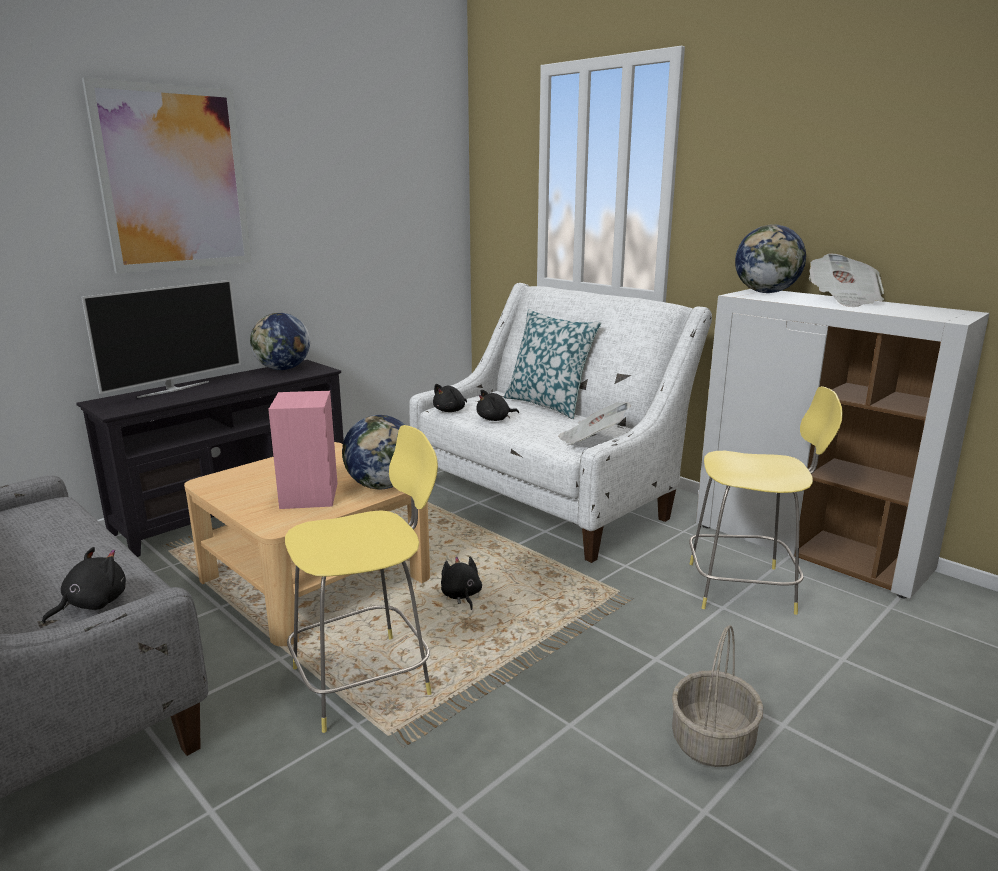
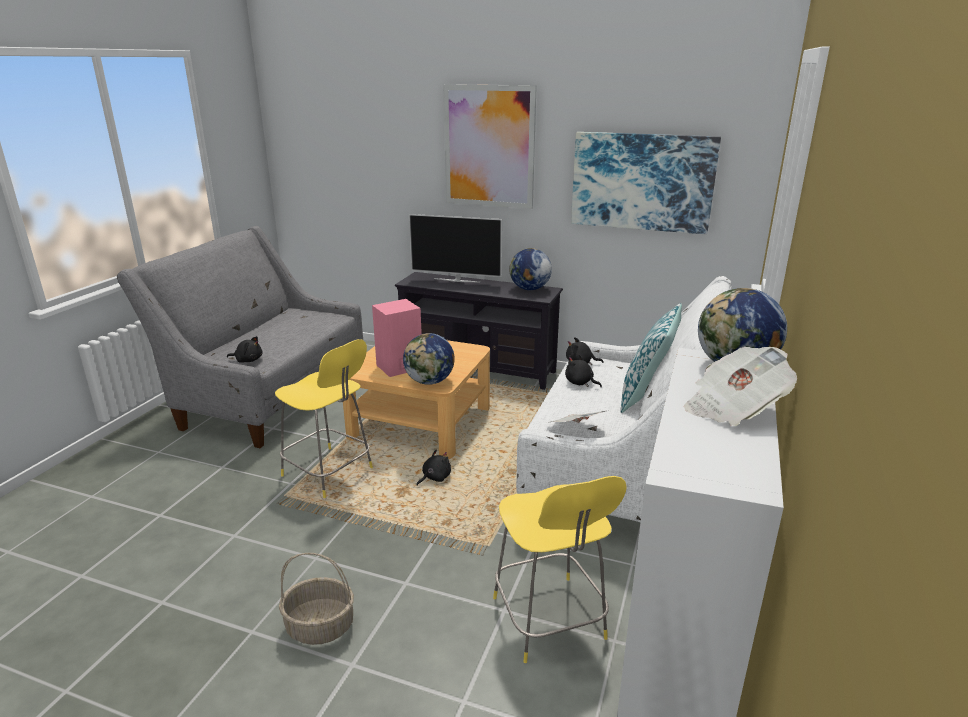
camera: 65 degrees right, 5 degrees up
(366, 212) = (642, 182): none -> picture

